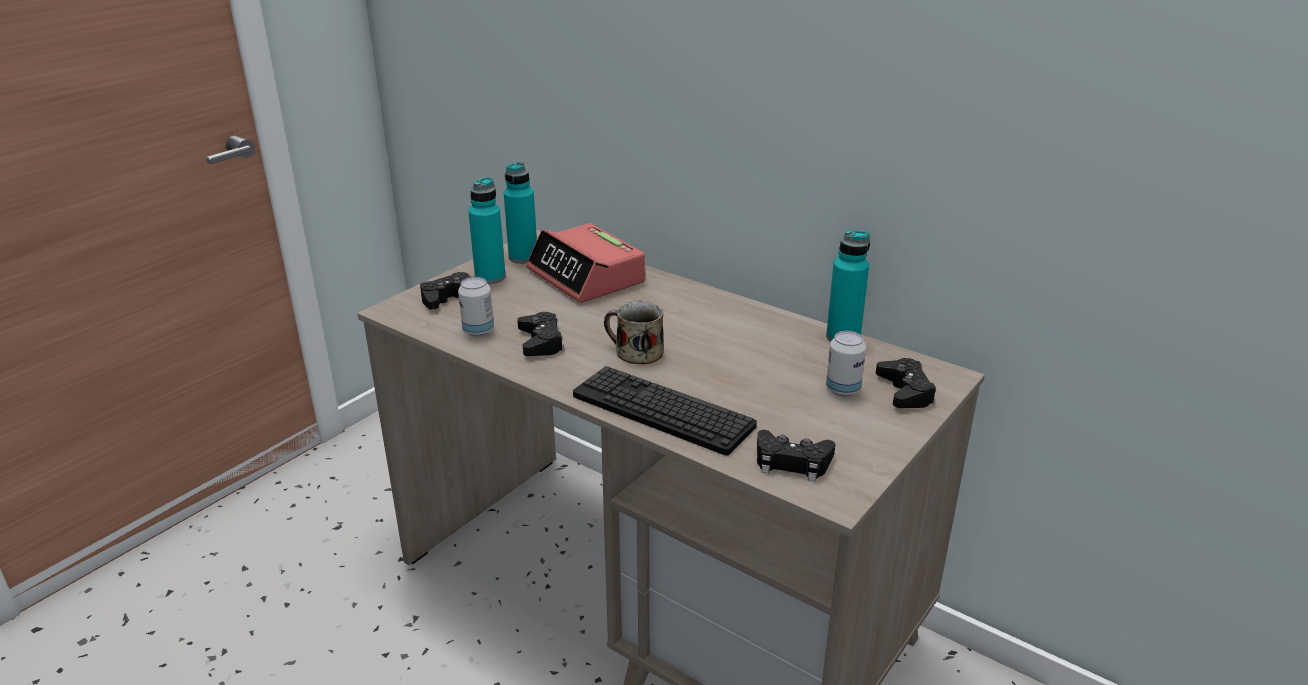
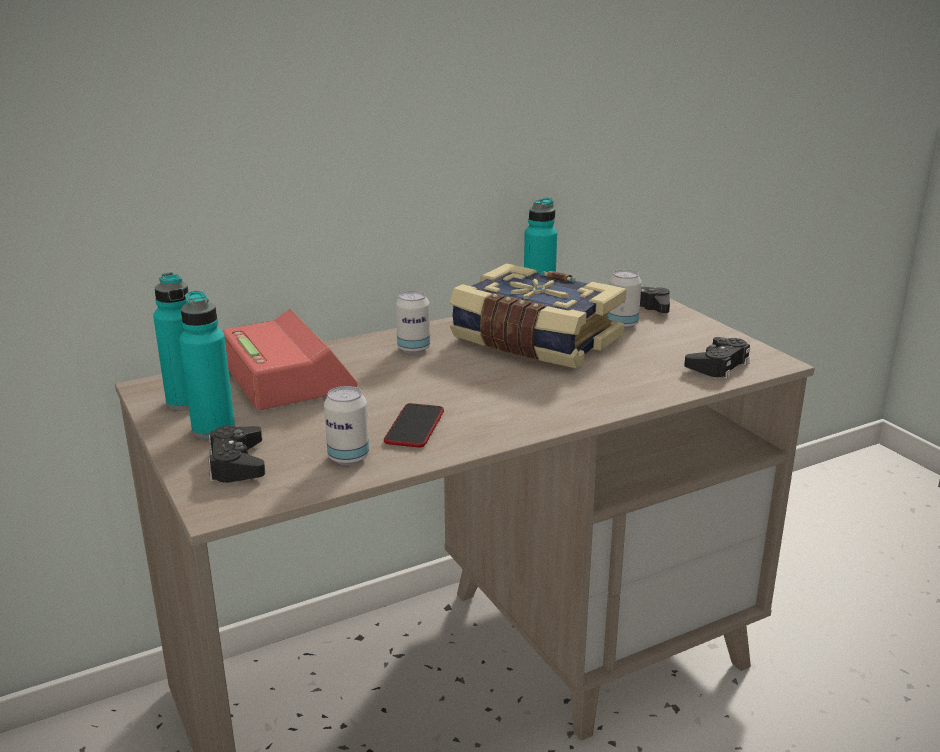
camera: 65 degrees left, 5 degrees down
(541, 342) = (414, 427): black game controller -> phone
(586, 276) = (288, 378): alarm clock -> alarm clock turned 105 degrees counterclockwise
(636, 352) = (484, 385): mug -> none
(662, 411) = (605, 396): keyboard -> none
(682, 306) = (413, 349): none -> can
(751, 353) = (534, 341): none -> book

